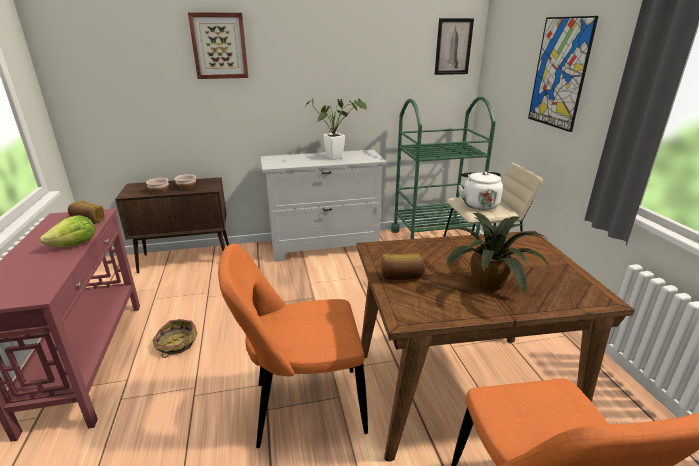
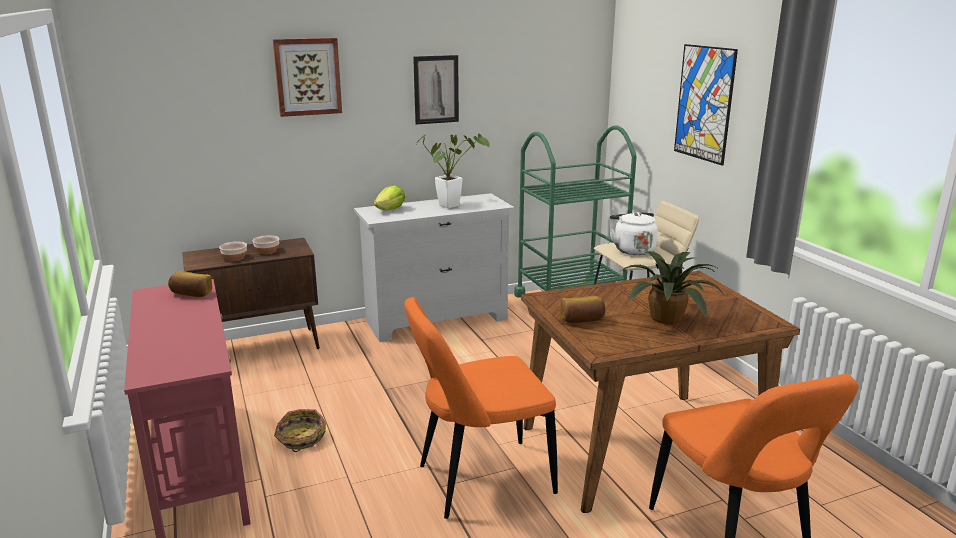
camera: 10 degrees left, 5 degrees down
(75, 245) = (203, 318): lettuce -> lettuce (391, 210)
(453, 47) = (578, 68): picture -> picture (436, 89)

